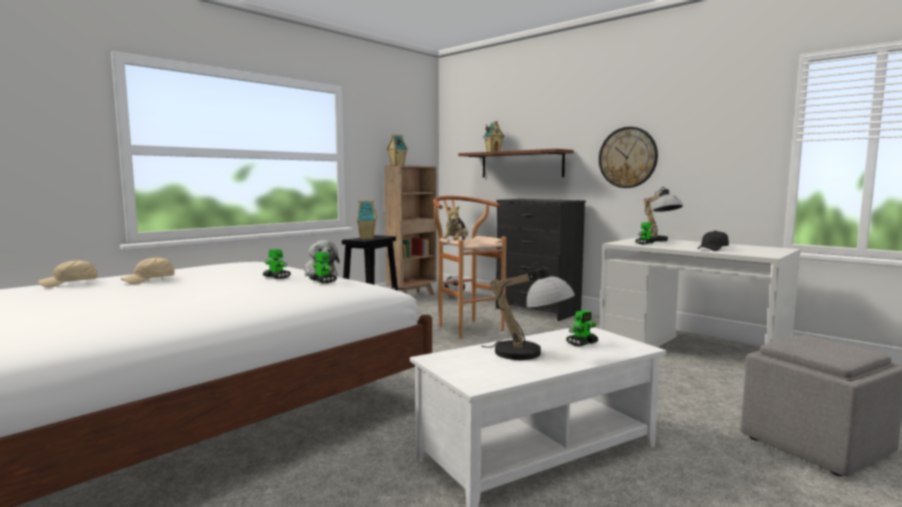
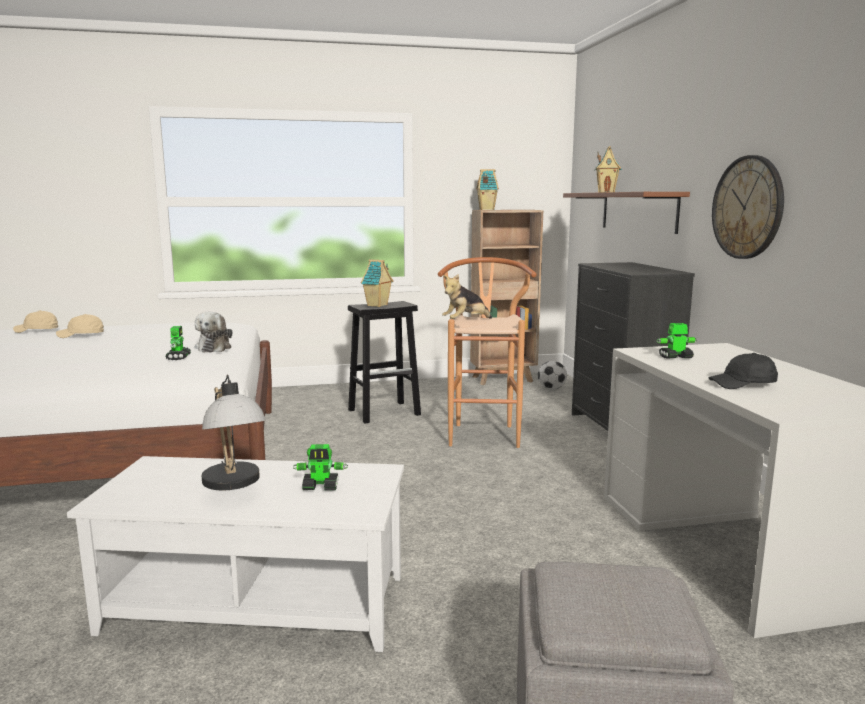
camera: 35 degrees right, 5 degrees up
(276, 277) = (164, 346): toy robot -> none
(658, 240) = (725, 354): table lamp -> none

